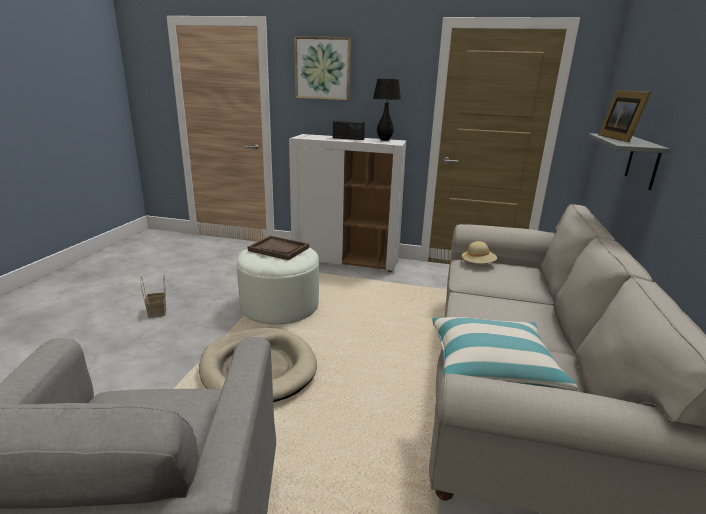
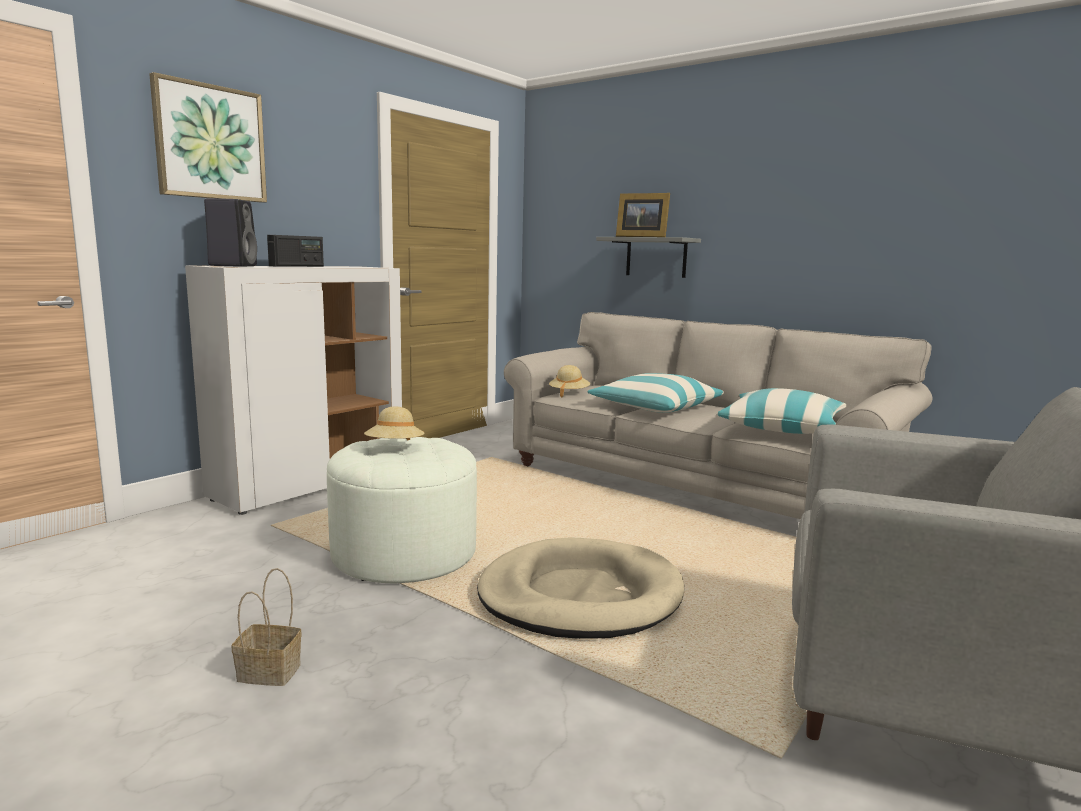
camera: 65 degrees left, 10 degrees down
(279, 249) = (395, 447): brown tray -> beige hat
(314, 136) = (233, 265): none -> black speaker
(384, 140) = (343, 266): black table lamp -> none
(491, 300) = (655, 407): none -> pillow

